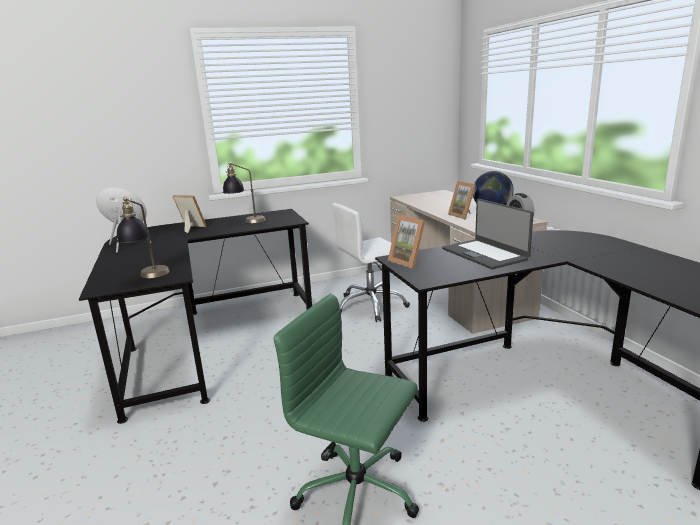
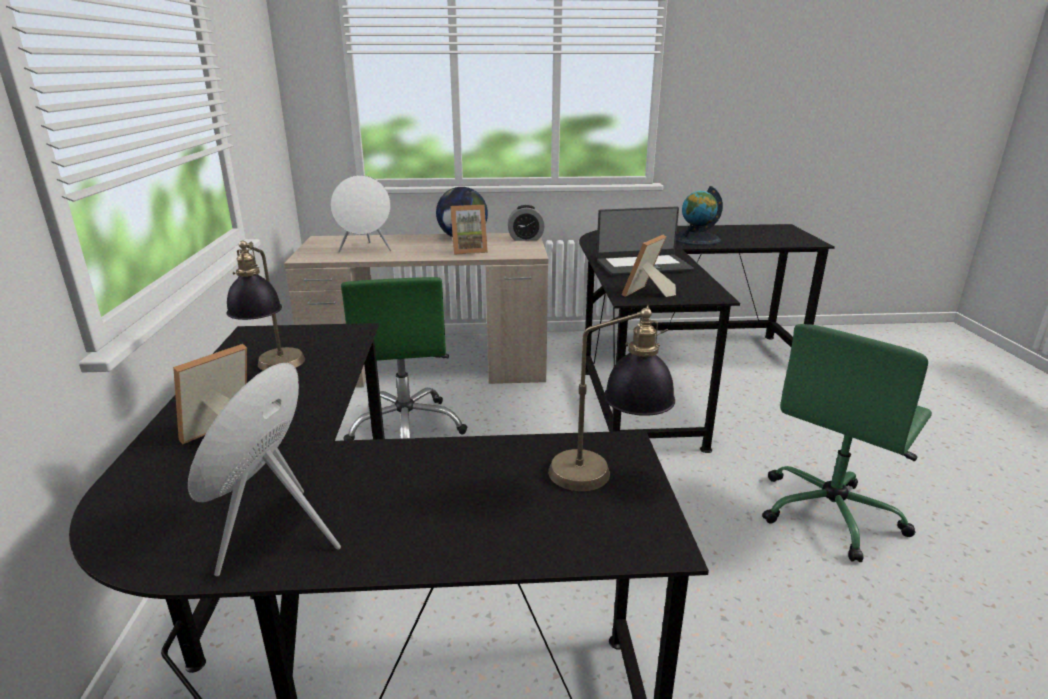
camera: 75 degrees left, 5 degrees up
(371, 306) = (407, 428): white office chair -> green office chair
(409, 262) = (647, 294): picture frame -> picture frame turned 150 degrees clockwise
(432, 201) = (366, 250): none -> white speaker
(617, 263) = (696, 239): none -> globe

